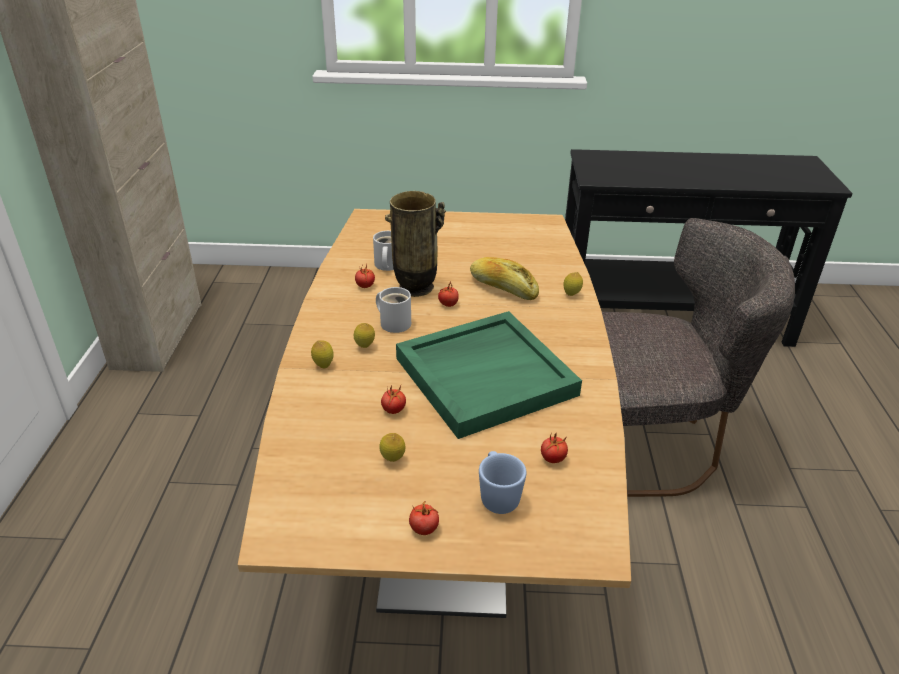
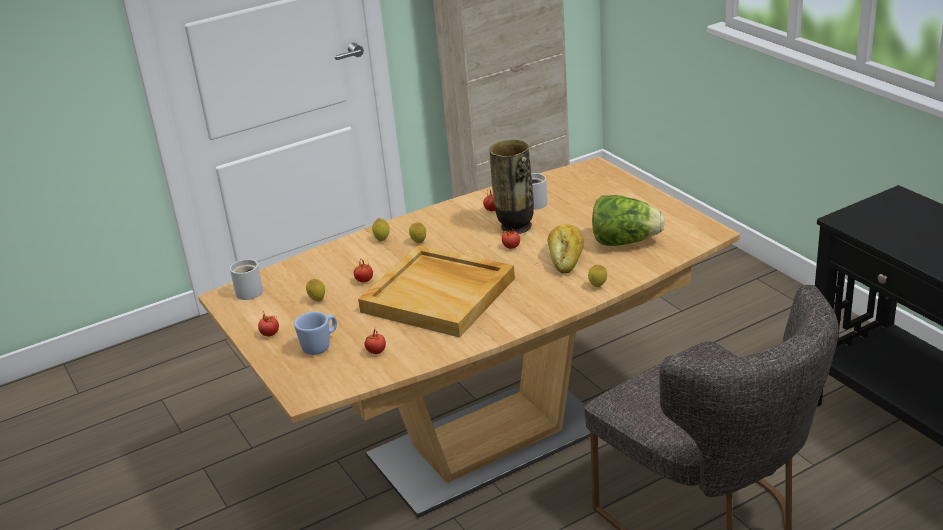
camera: 60 degrees right, 5 degrees down
(394, 322) = (461, 239): white mug -> white mug (251, 291)
(485, 375) = (440, 295): green tray -> beige tray
(514, 256) = (624, 242): none -> lettuce

